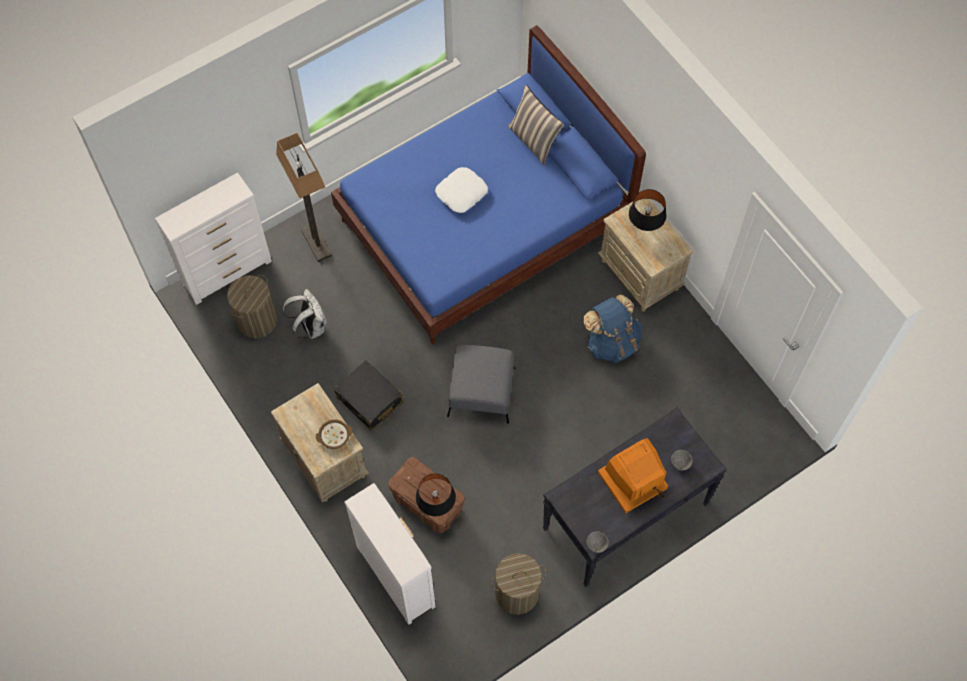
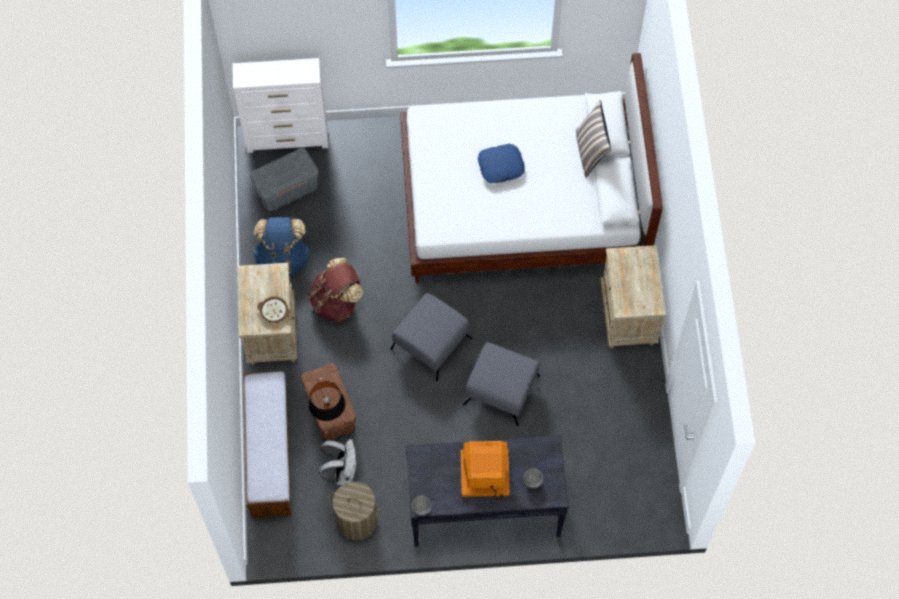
camera: 30 degrees right, 0 degrees up
(257, 320) = (286, 190): laundry basket -> grey storage box
(310, 326) = (326, 217): white backpack -> white backpack (342, 471)
(317, 243) = (373, 151): floor lamp -> none
(369, 400) = (336, 302): black suitcase -> brown backpack
(395, 576) = (269, 453): white dresser -> bench
(462, 193) = (501, 166): white pillow -> blue pillow
(484, 223) = (522, 204): blue bed -> white bed
(571, 399) = (501, 389): none -> grey ottoman
(612, 342) = (566, 359): blue backpack -> blue backpack (283, 258)
(644, 226) = (637, 272): black table lamp -> none

